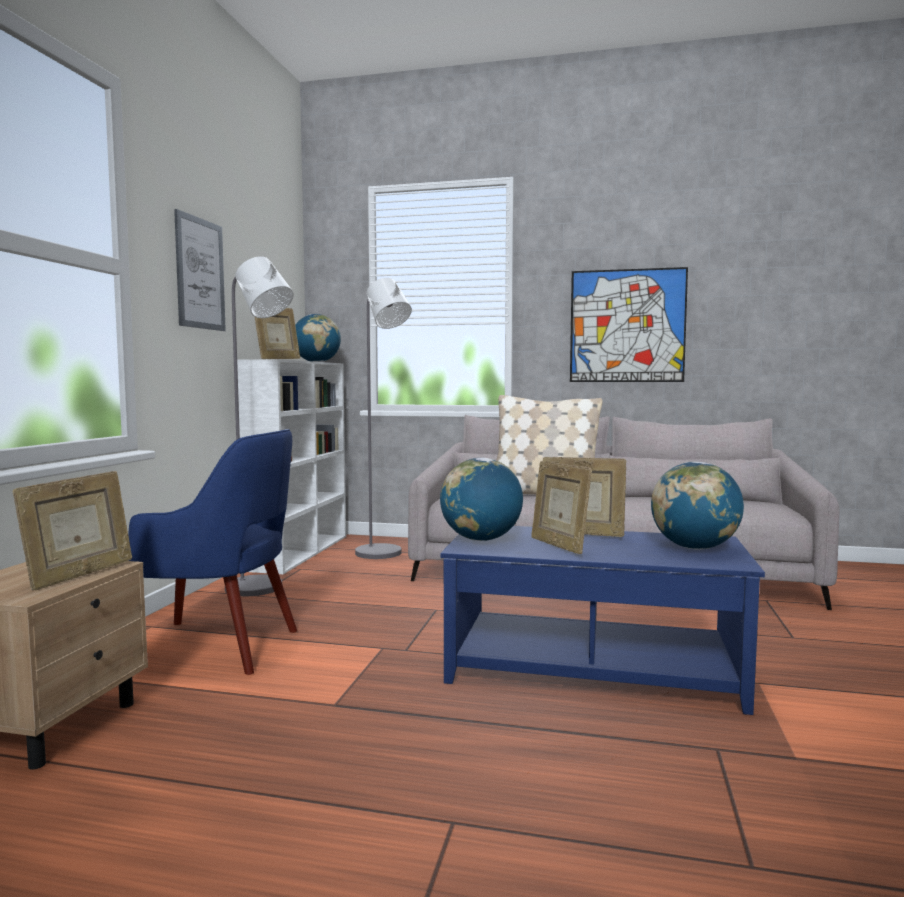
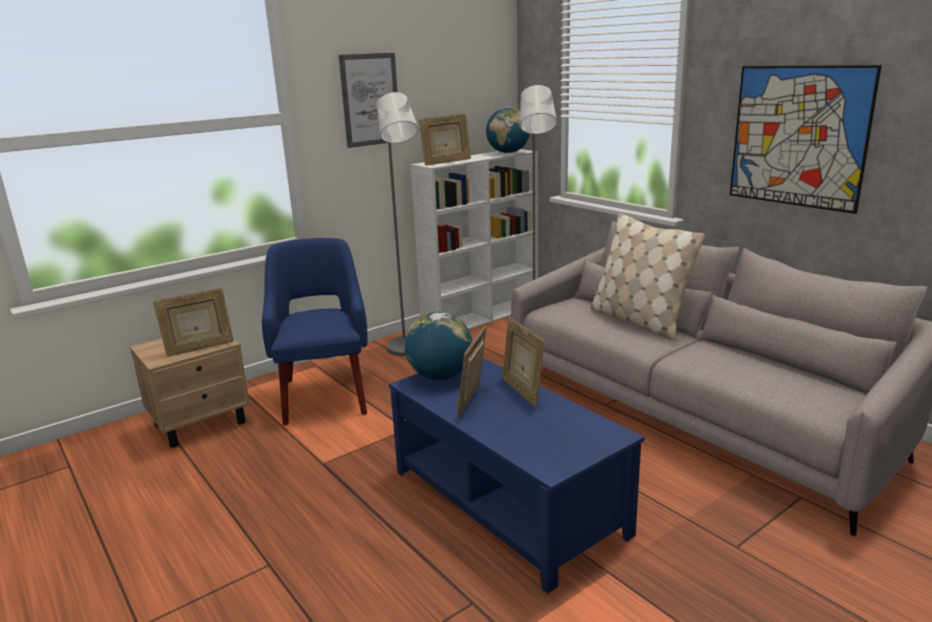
camera: 40 degrees right, 15 degrees up
(215, 647) = (325, 394): blue armchair -> blue armchair turned 150 degrees counterclockwise
(695, 548) = (567, 439): globe -> none

